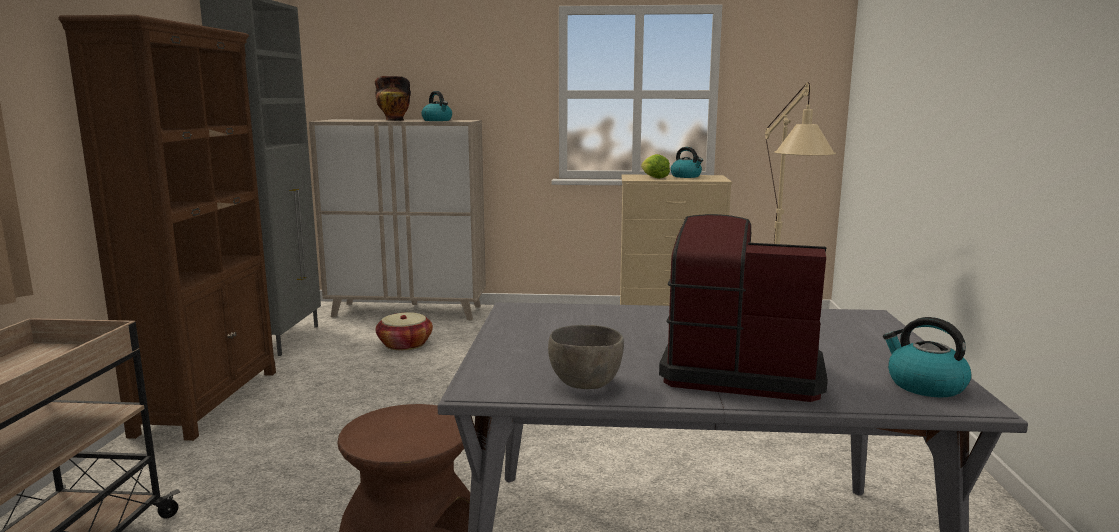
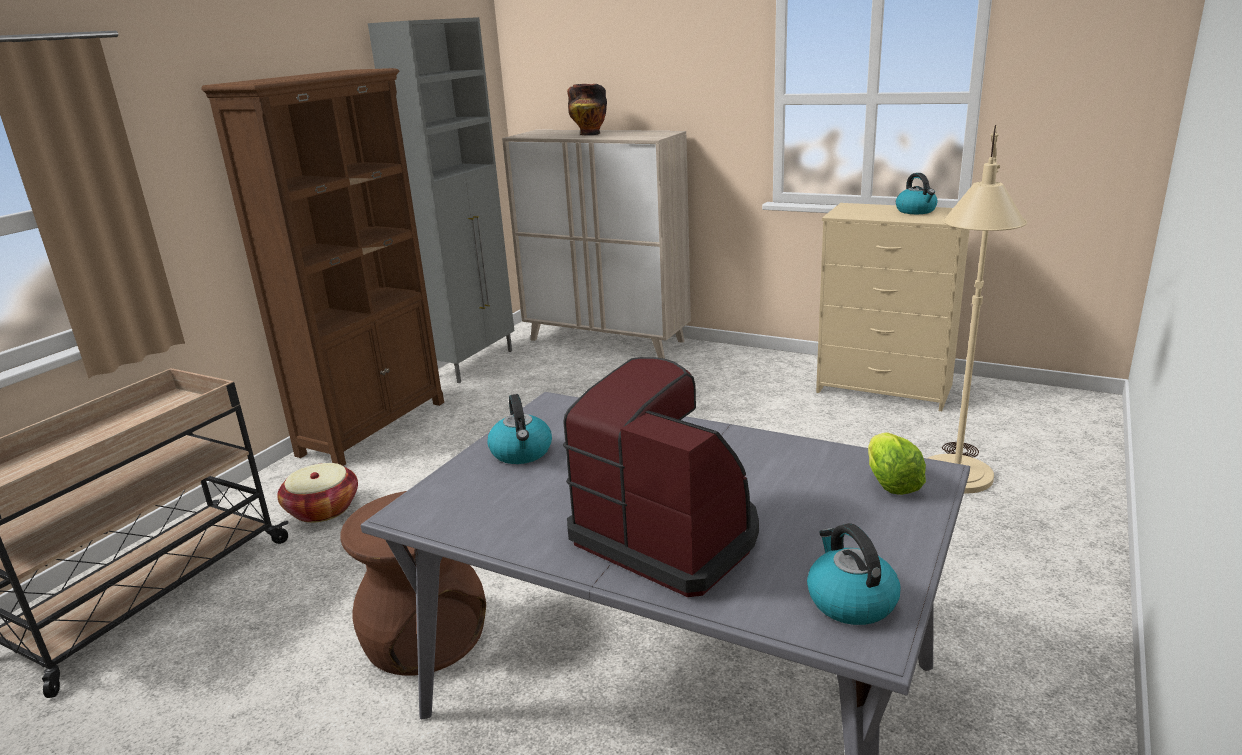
camera: 25 degrees right, 10 degrees up
(405, 344) = (576, 383): basket -> basket (323, 509)
(437, 120) = (630, 135): kettle -> kettle (522, 452)
(584, 384) = (500, 525): grey bowl -> none
(654, 177) = (870, 212): lettuce -> lettuce (890, 483)

